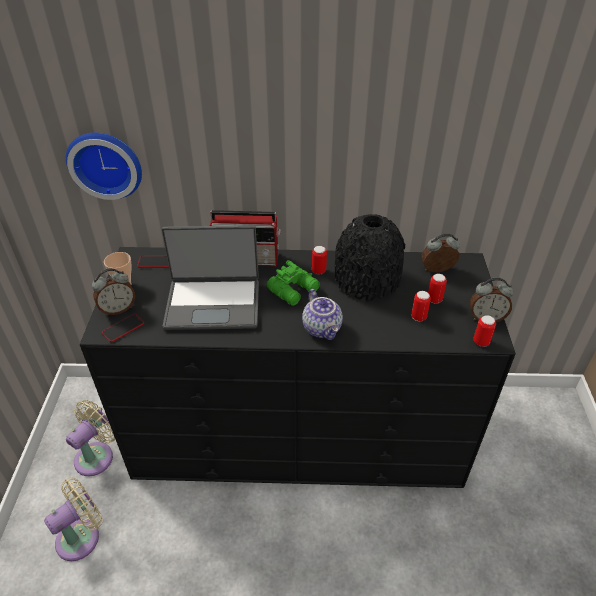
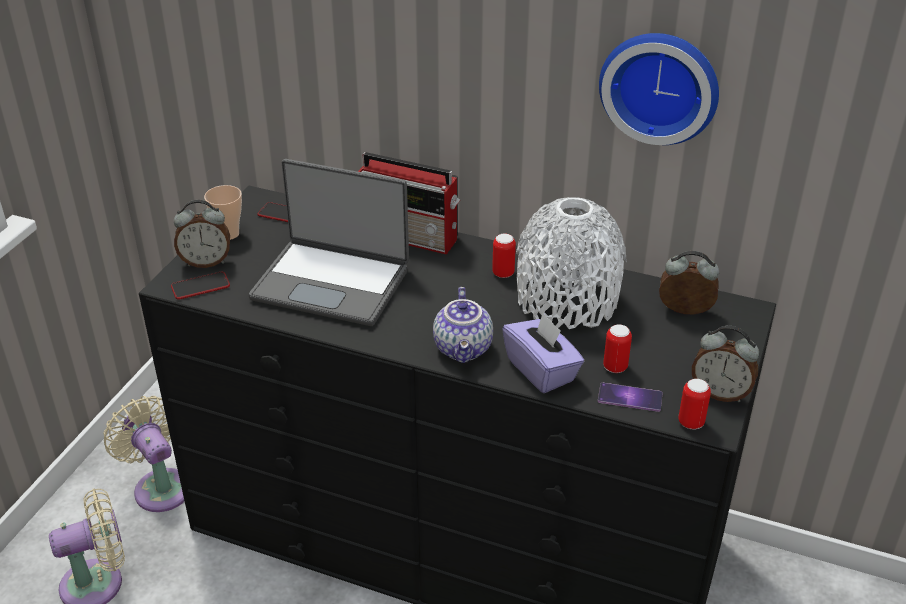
camera: 20 degrees right, 5 degrees down
(97, 456) = (160, 486): beige fan -> beige fan turned 90 degrees counterclockwise
(106, 163) = (244, 63): wall clock -> wall clock (660, 85)
(294, 290) = (453, 291): green binoculars -> none
(367, 280) = (567, 300): black vase -> white vase
(377, 331) = (541, 370): none -> purple tissue box
(434, 299) = (654, 349): can -> none
(438, 335) = (630, 397): none -> phone

